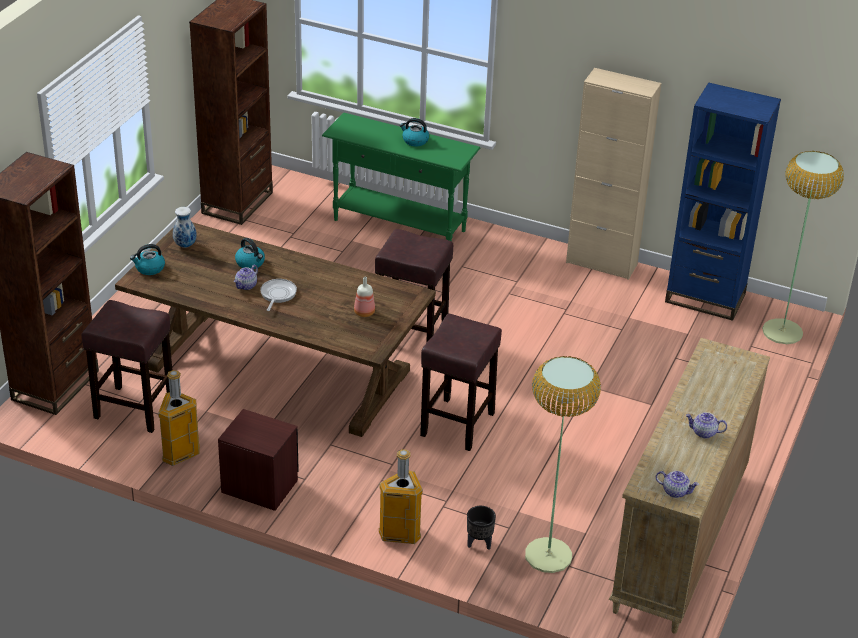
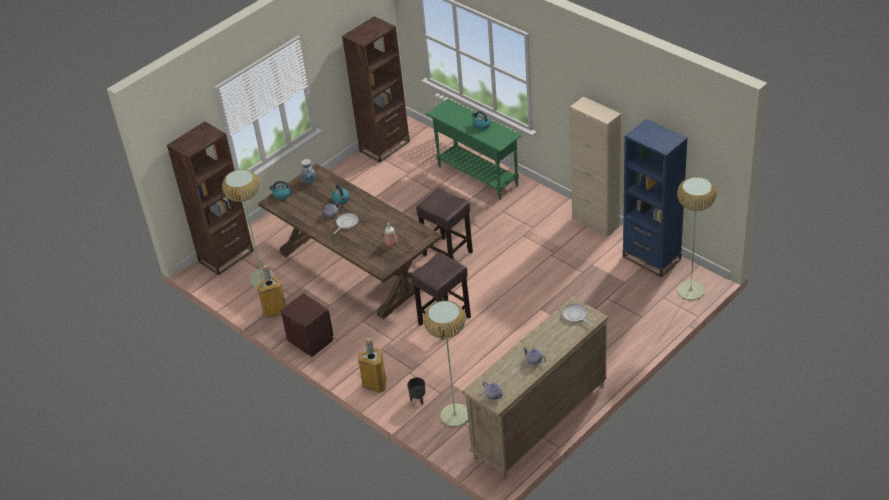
camera: 25 degrees right, 5 degrees up
(133, 409) = (262, 278): brown stool -> floor lamp
(724, 362) = (576, 316): none -> frying pan

